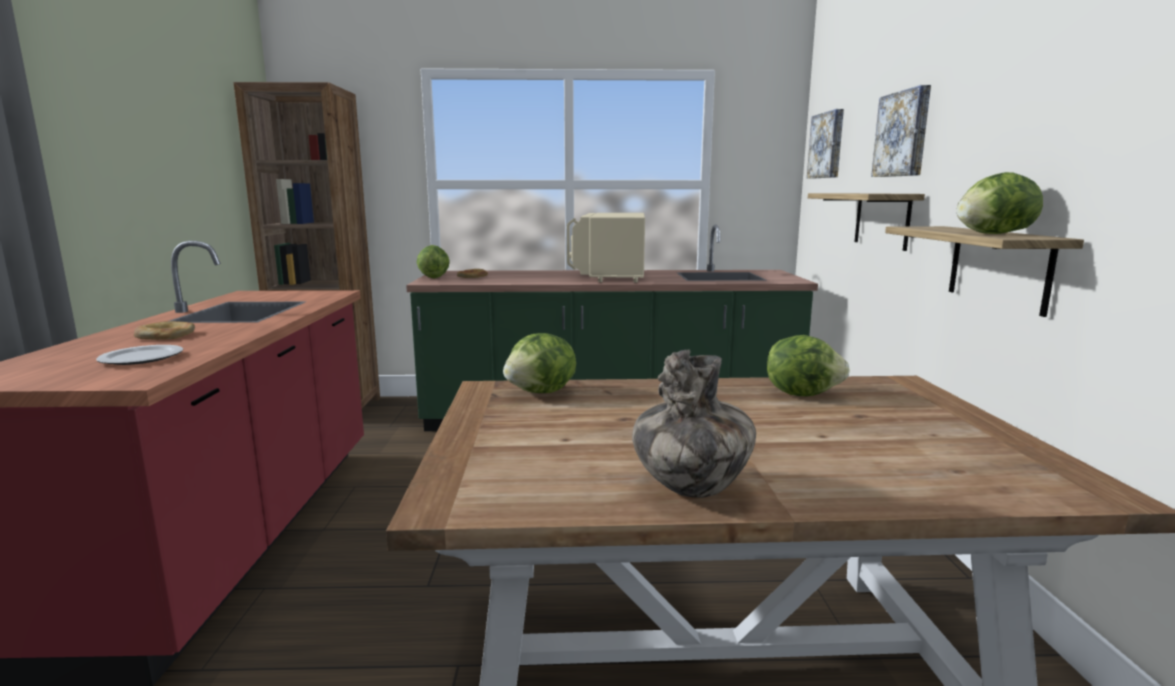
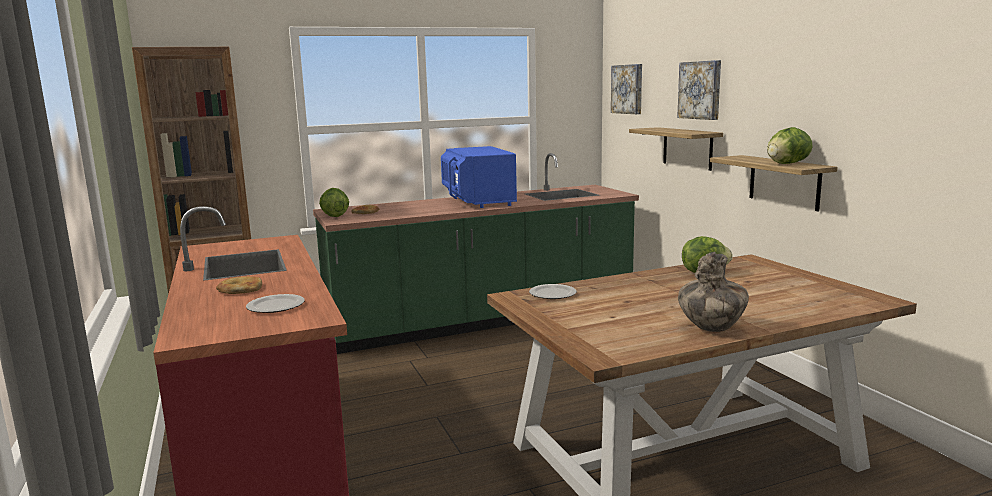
camera: 20 degrees left, 0 degrees up
(542, 392) = (553, 294): lettuce -> plate
(609, 275) = (477, 201): beige microwave -> blue microwave

